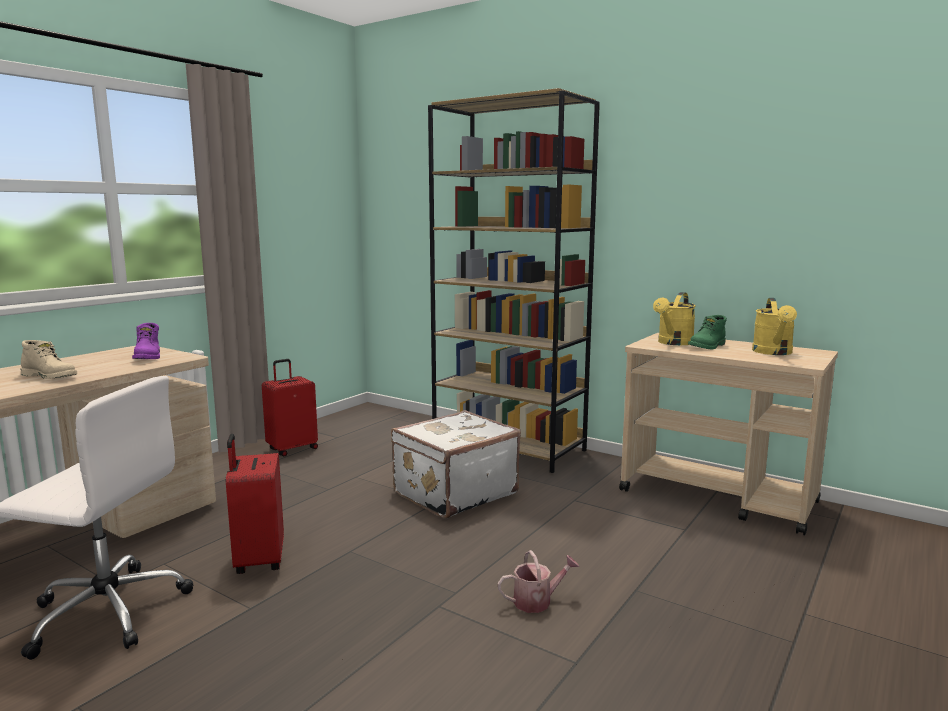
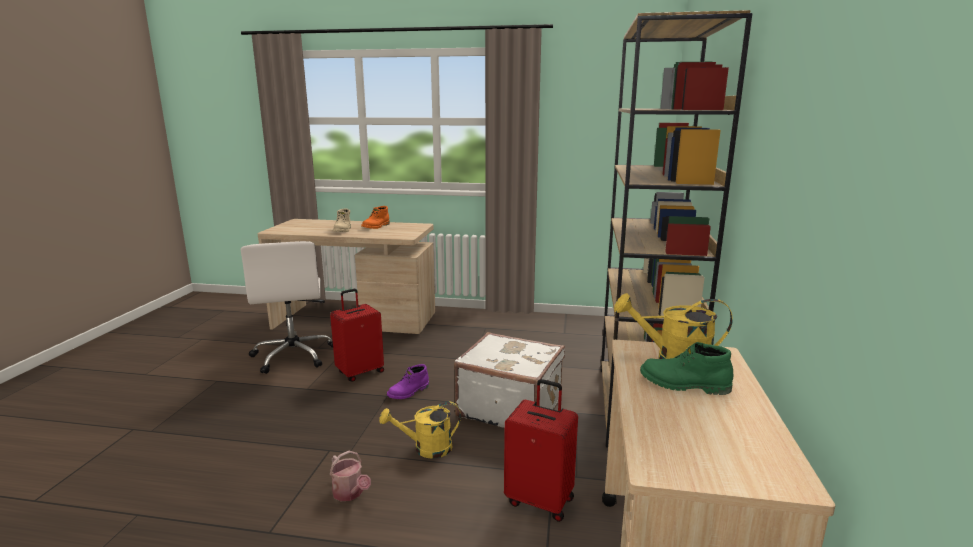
camera: 65 degrees right, 5 degrees up
(82, 362) = (376, 226): none -> orange boot
(149, 357) = (400, 231): purple boot -> purple boot (409, 392)
(292, 449) = (524, 327): red suitcase -> red suitcase (540, 500)
(774, 353) = (712, 437): yellow watering can -> yellow watering can (426, 449)

